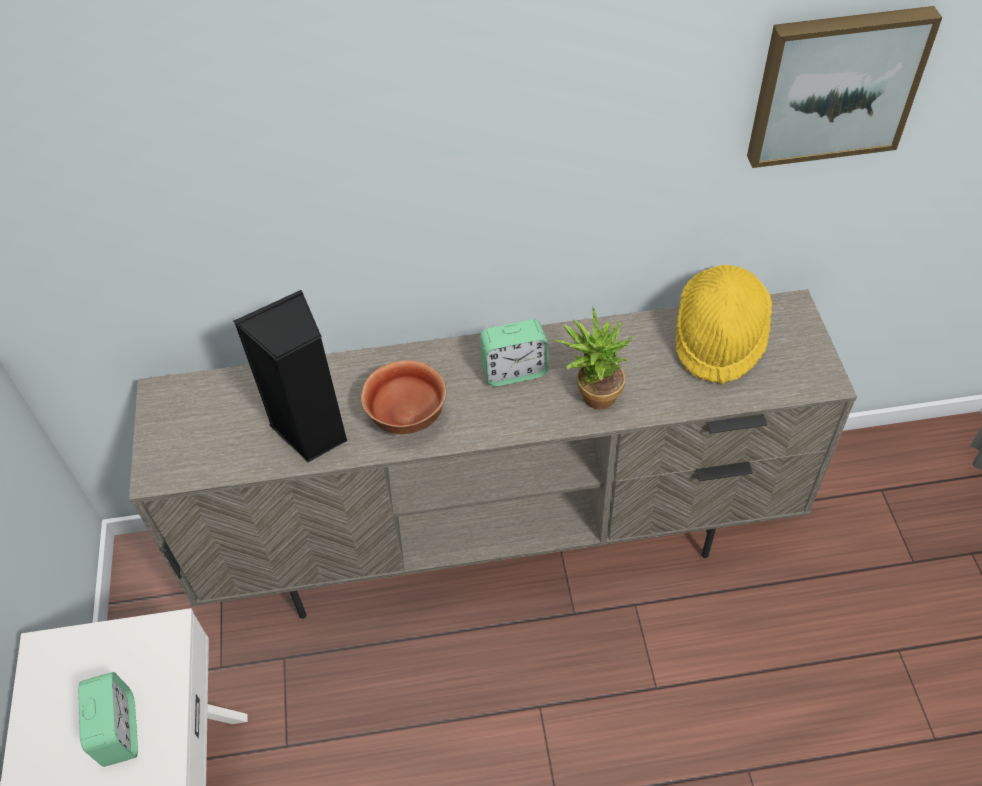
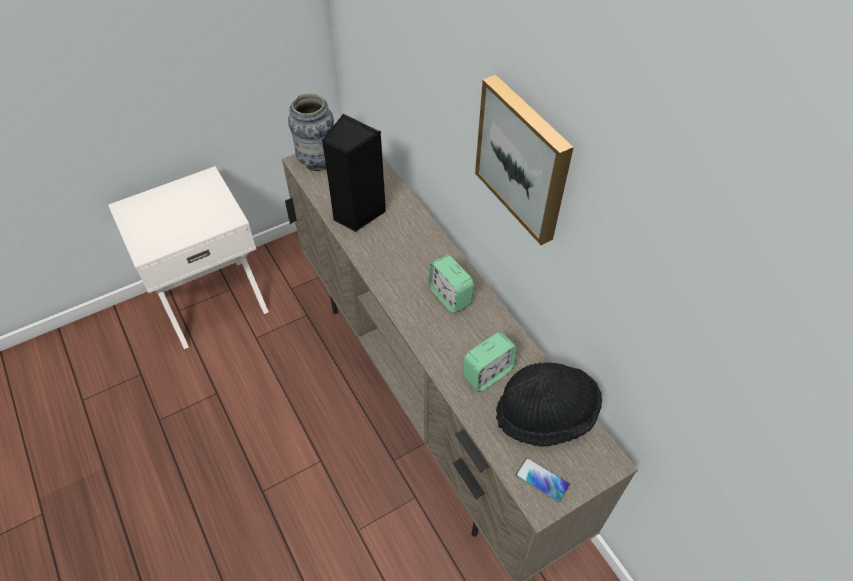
camera: 65 degrees right, 0 degrees up
(119, 731) = (172, 224): alarm clock -> alarm clock (488, 373)
(171, 452) = (317, 162): none -> vase
(406, 417) = (386, 254): bowl -> none
(592, 395) = (449, 347): potted plant -> none
(719, 338) = (545, 414): yellow hat -> black hat
(798, 370) = (542, 480): none -> phone
(835, 85) = (699, 327): picture -> picture (525, 159)

